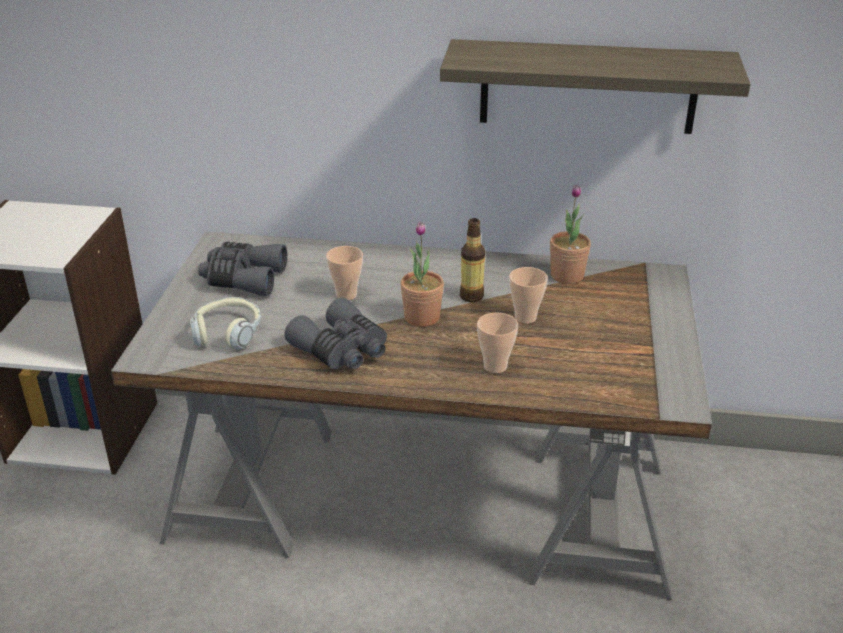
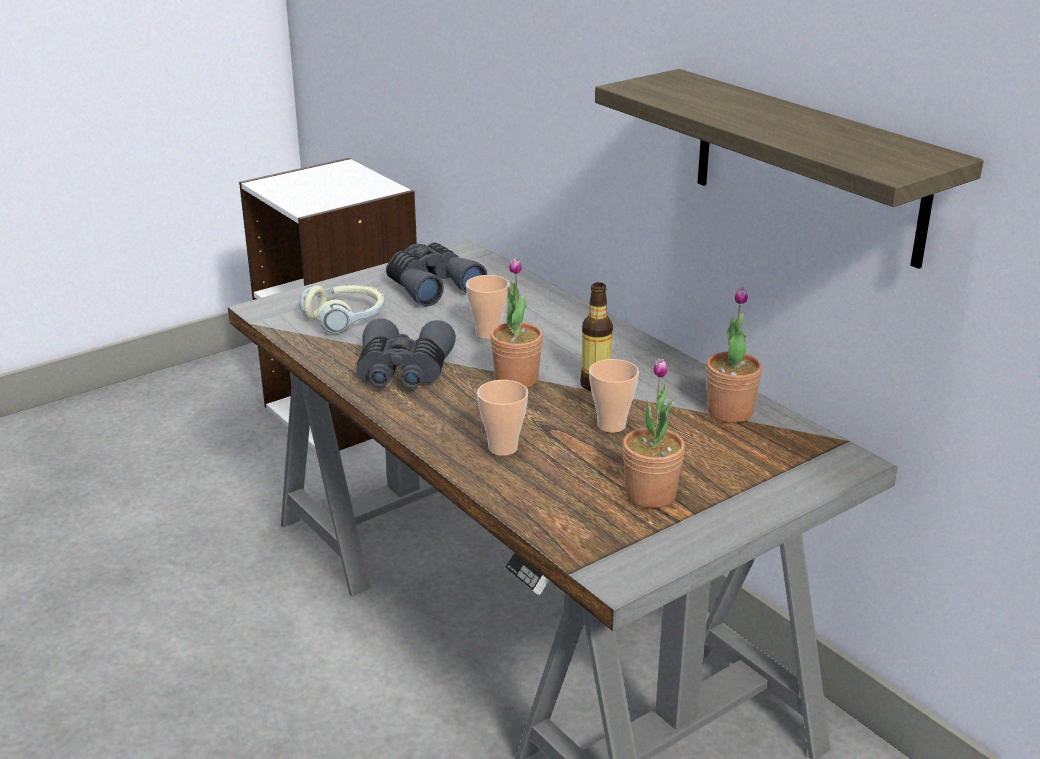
camera: 45 degrees right, 5 degrees down
(616, 348) = (650, 495): none -> potted plant

